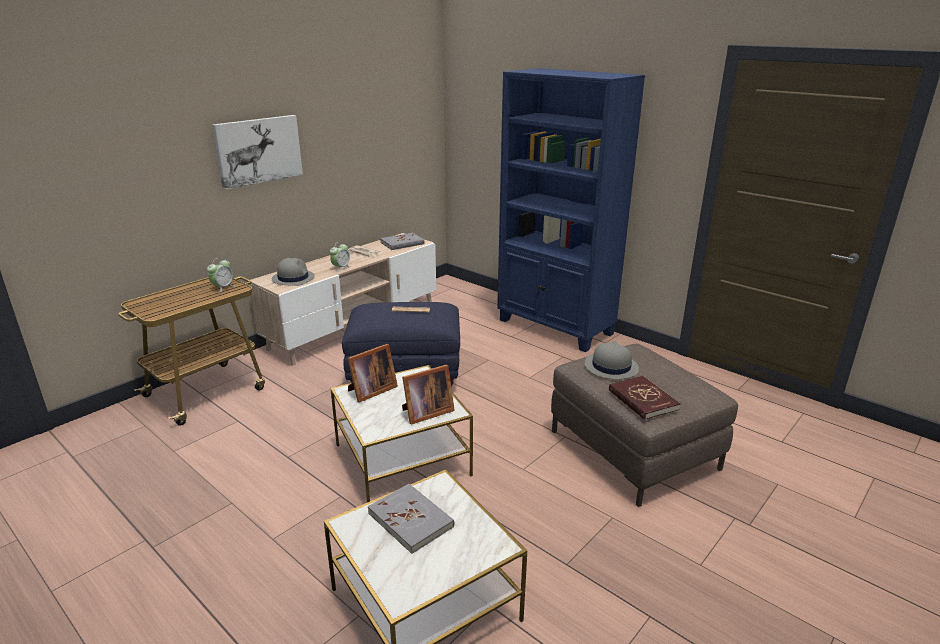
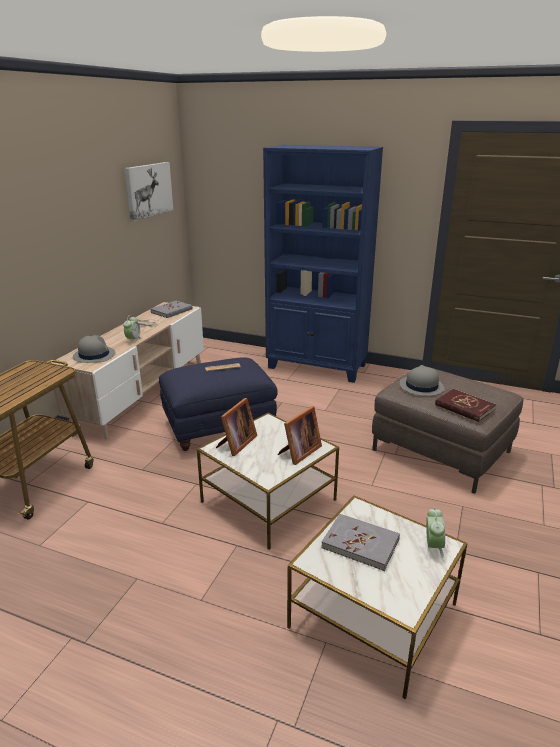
camera: 20 degrees left, 0 degrees up
(223, 288) = (43, 373): alarm clock -> alarm clock (433, 546)
(258, 150) = (46, 233): picture -> picture (148, 190)

